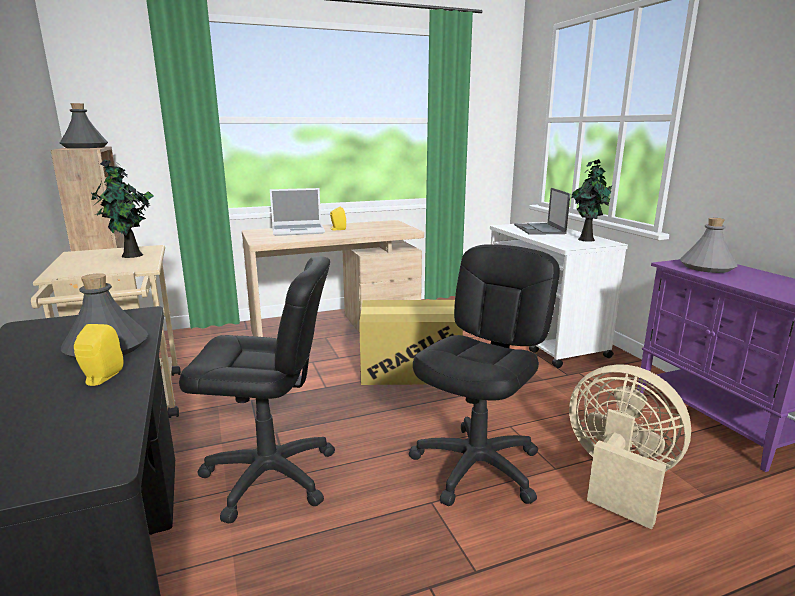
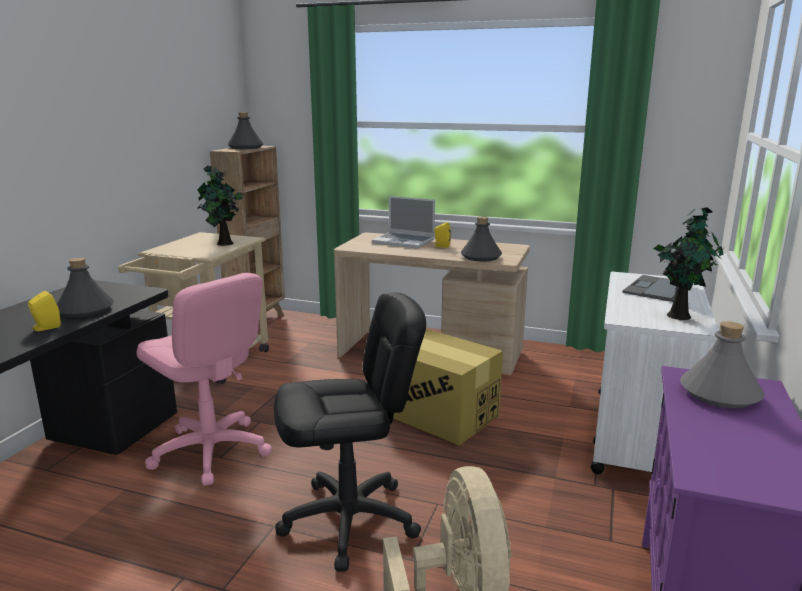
camera: 40 degrees right, 0 degrees up
(270, 476) = (210, 451): black office chair -> pink office chair
(387, 231) = (481, 257): none -> grey bottle

